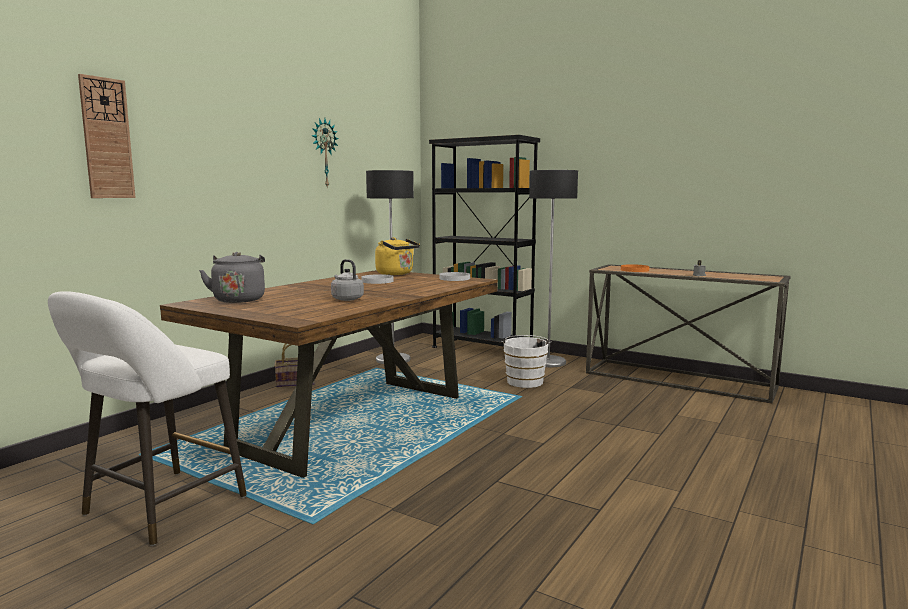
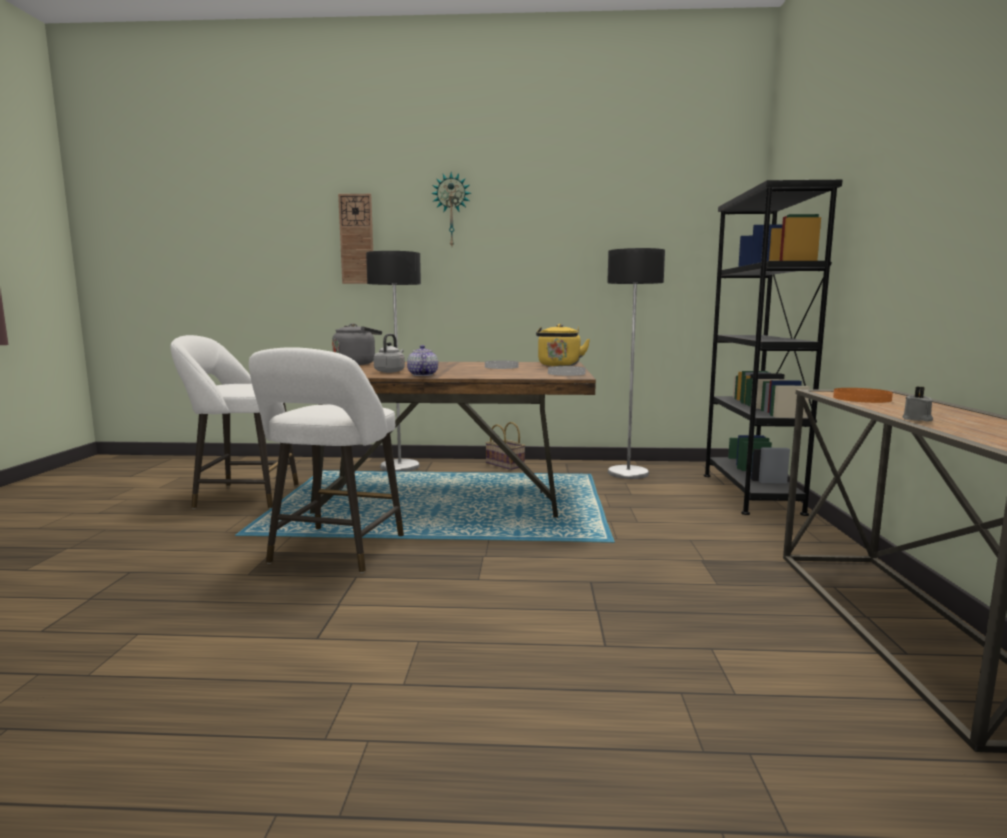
camera: 60 degrees right, 0 degrees up
(323, 153) = (582, 236): wall clock -> wall clock (451, 210)
(395, 296) = (422, 375): none -> teapot
(430, 481) = (334, 552): none -> white stool
(525, 381) = (674, 533): white bucket -> none
(547, 362) = (778, 530): floor lamp -> floor lamp (399, 466)

